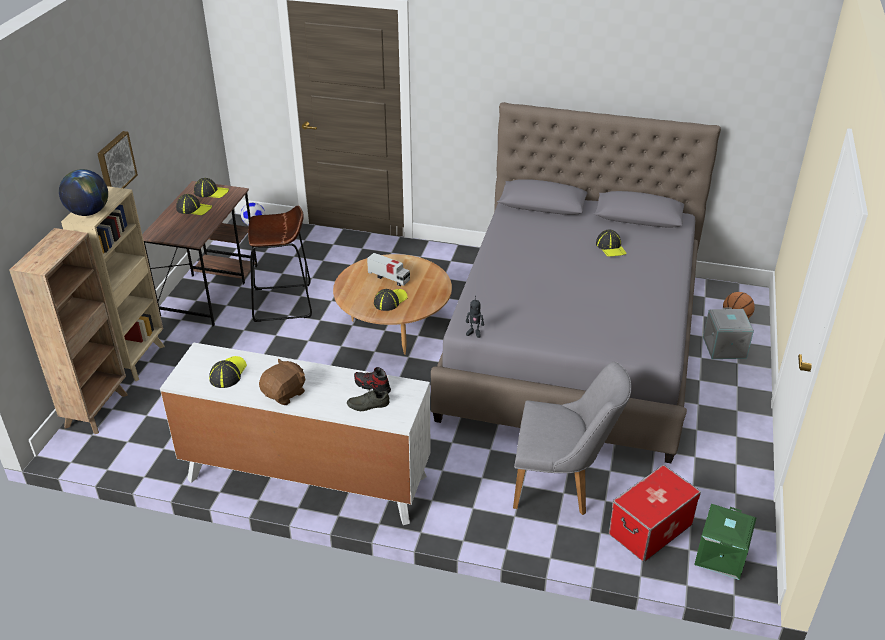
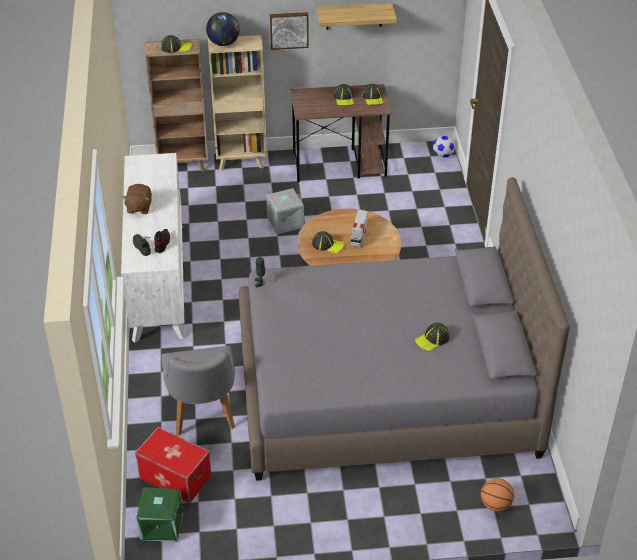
camera: 70 degrees right, 5 degrees up
(153, 114) = (354, 16): none -> shelf
(228, 373) = (149, 177): cap -> cap (176, 47)
(283, 303) = (345, 206): brown stool -> none
(285, 394) = (139, 207): brown plush toy -> brown plush toy turned 75 degrees clockwise
(723, 347) = (440, 499): grey storage box -> grey storage box (285, 221)

